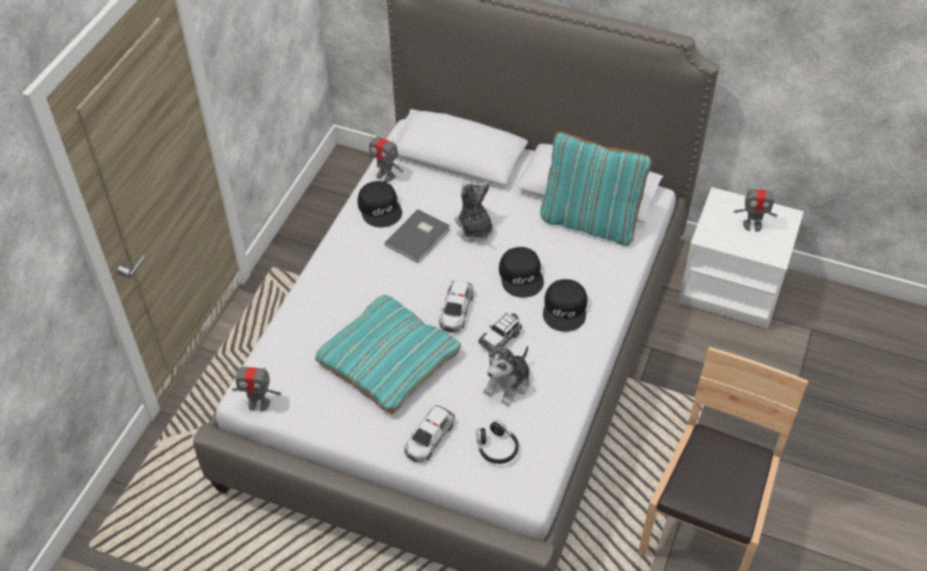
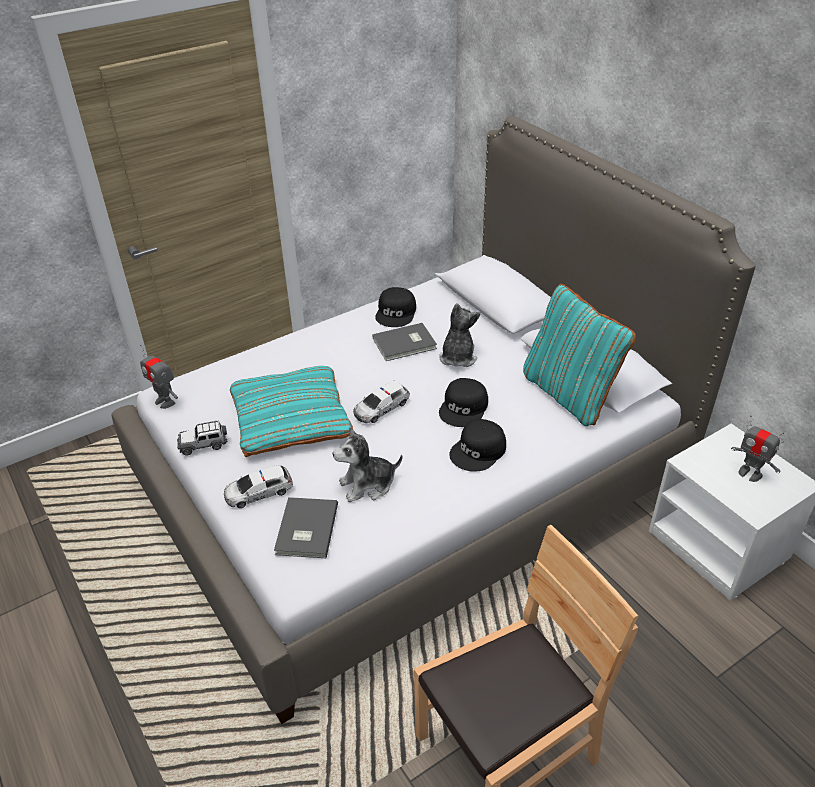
camera: 35 degrees right, 10 degrees down
(385, 175) = (423, 293): toy robot -> none
(496, 447) = (305, 530): black headphones -> grey book
(500, 338) = (397, 446): toy car -> toy car (203, 444)

